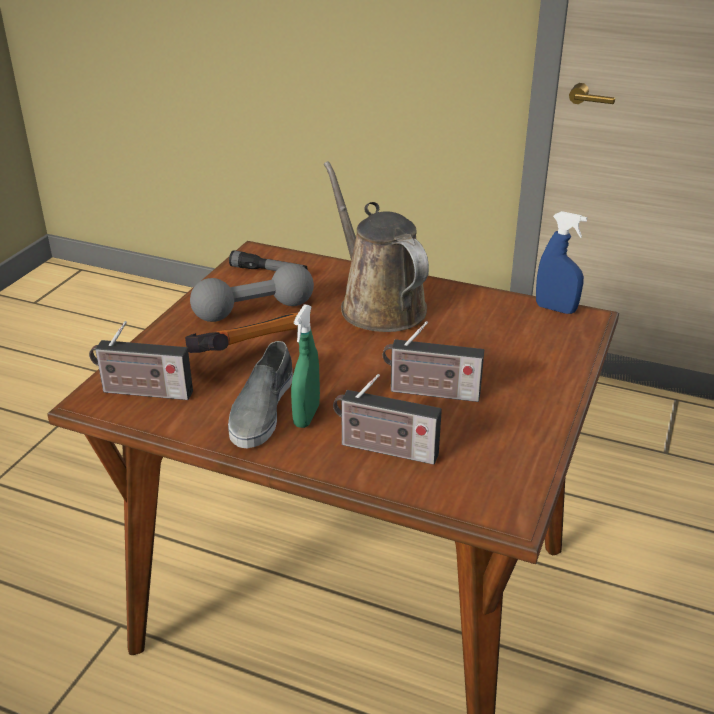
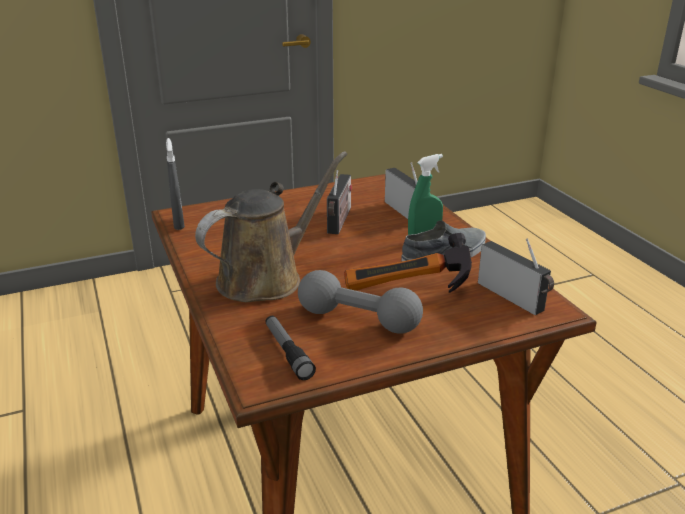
camera: 135 degrees left, 5 degrees down
(378, 305) = (266, 278): brown watering can -> brown watering can turned 150 degrees counterclockwise
(430, 392) = (339, 222): radio -> radio turned 45 degrees clockwise
(555, 309) = (178, 224): blue spray bottle -> grey spray bottle

